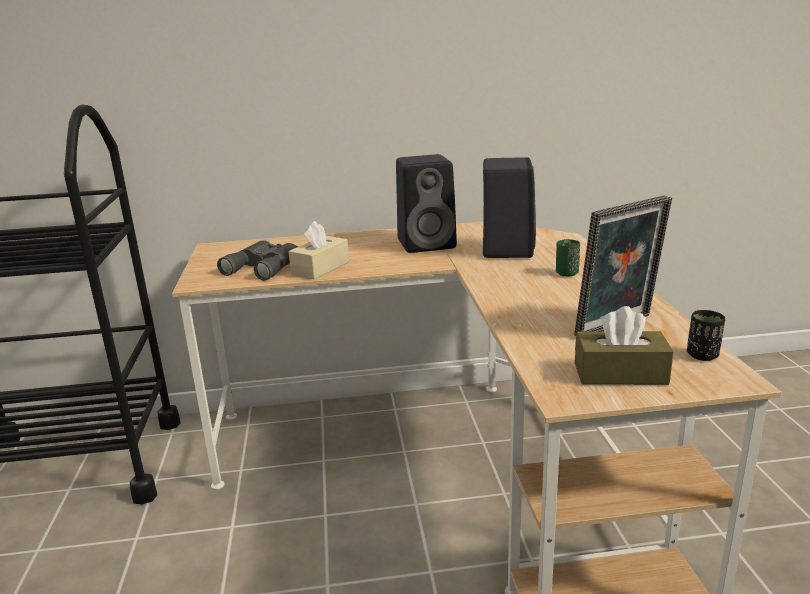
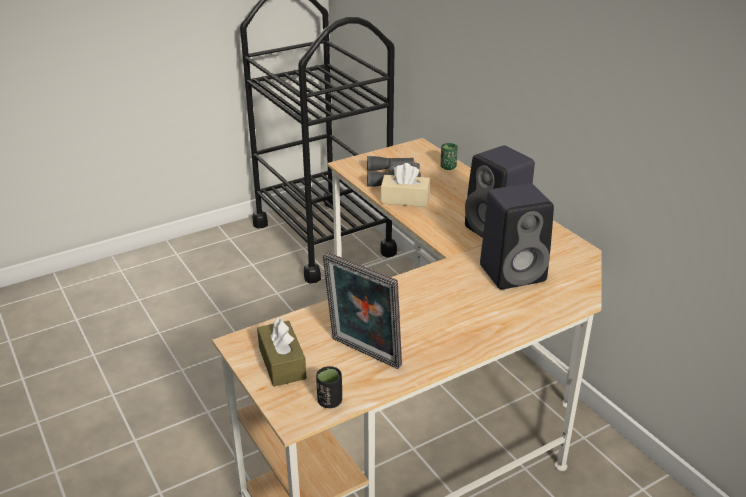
camera: 65 degrees right, 10 degrees up
(566, 273) = (472, 314): green cup -> green cup (448, 167)

